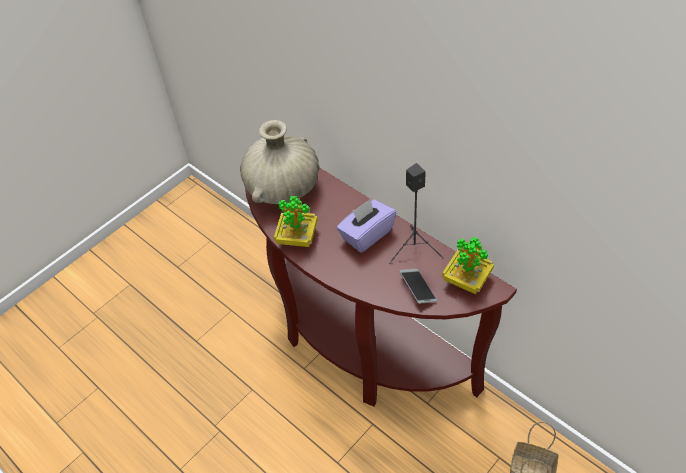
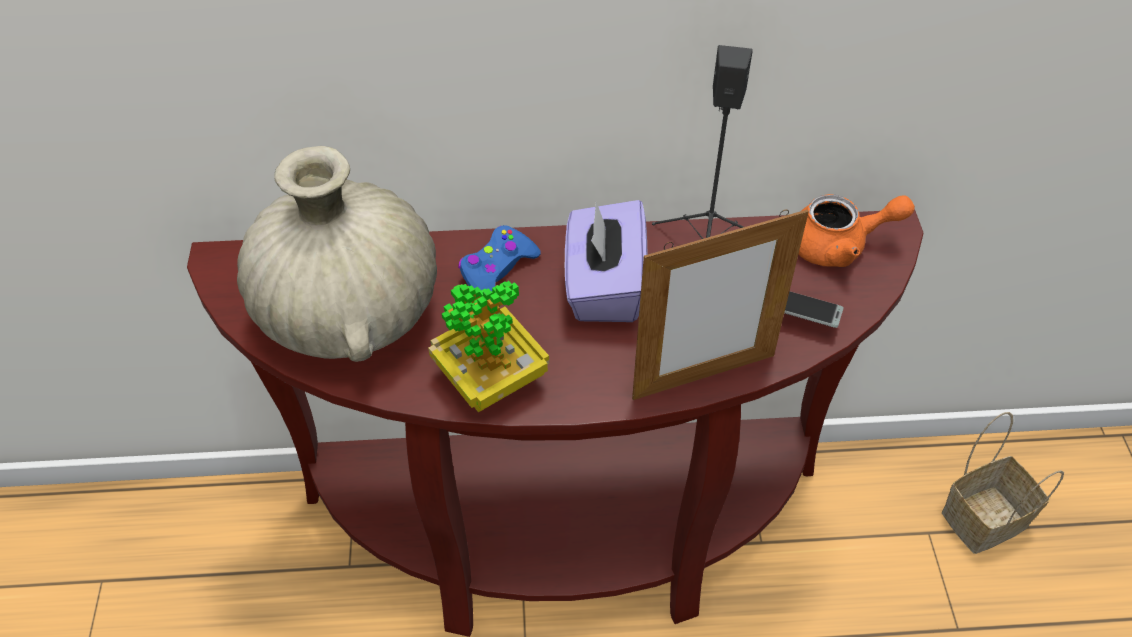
camera: 50 degrees left, 0 degrees up
(340, 205) = (497, 270): none -> blue game controller
(360, 286) = (704, 376): none -> picture frame
(466, 280) = (838, 245): potted plant -> orange teapot

